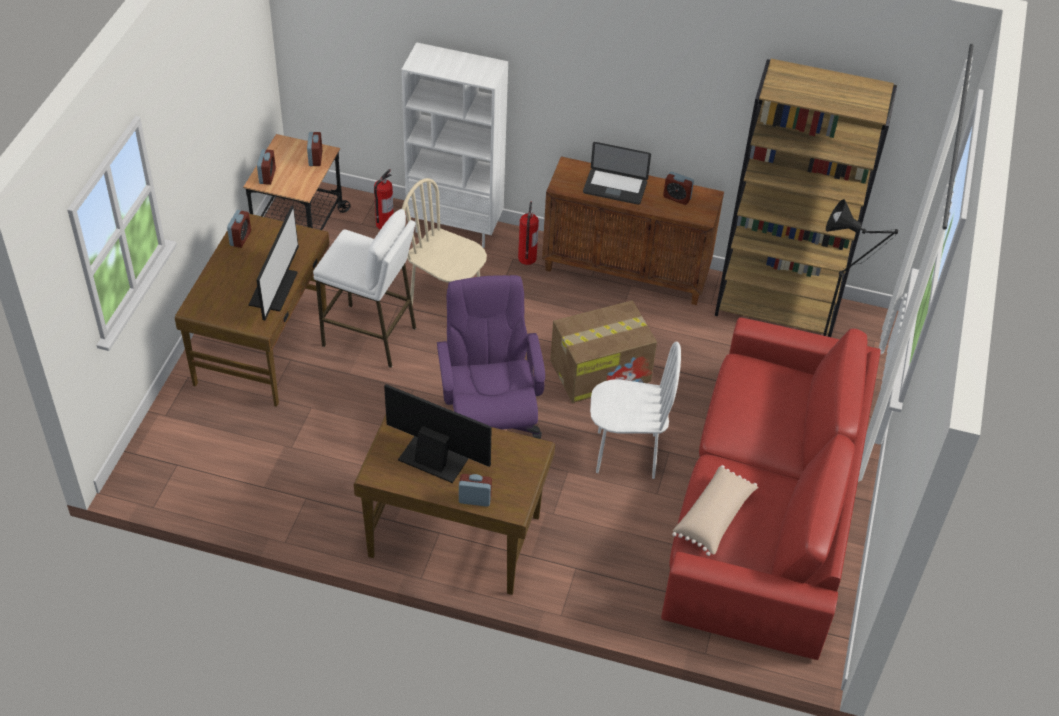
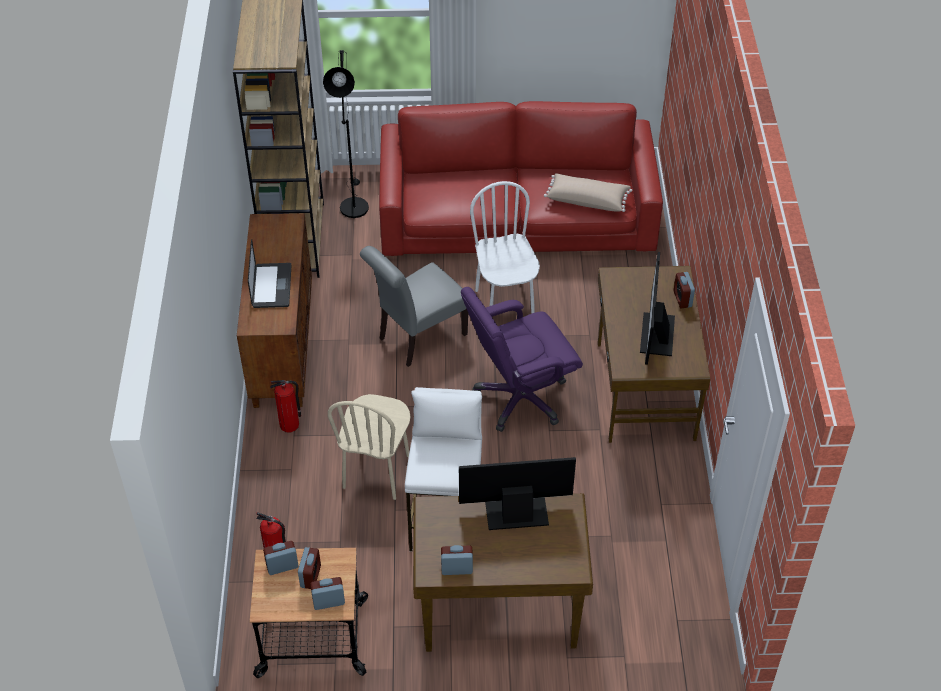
camera: 105 degrees left, 0 degrees up
(456, 228) = (262, 495): white bookcase -> none
(601, 370) = (417, 338): cardboard box -> grey chair
(677, 198) = (271, 242): alarm clock -> alarm clock (310, 576)

